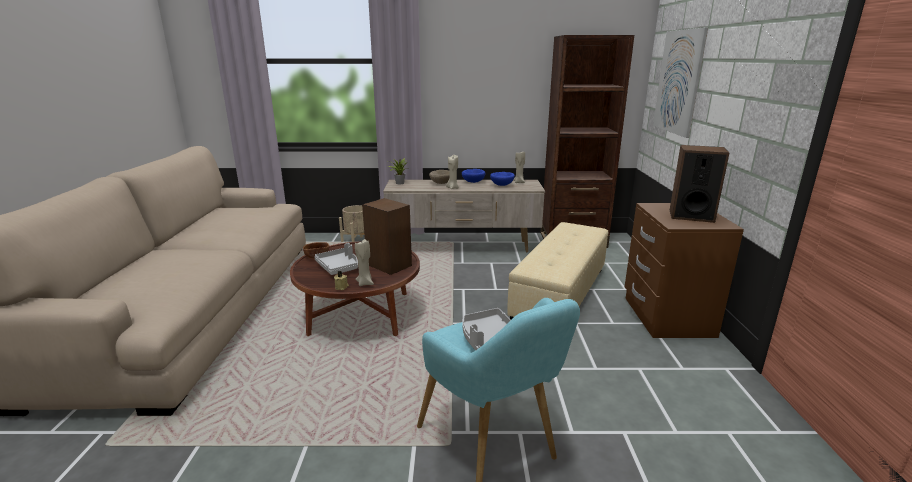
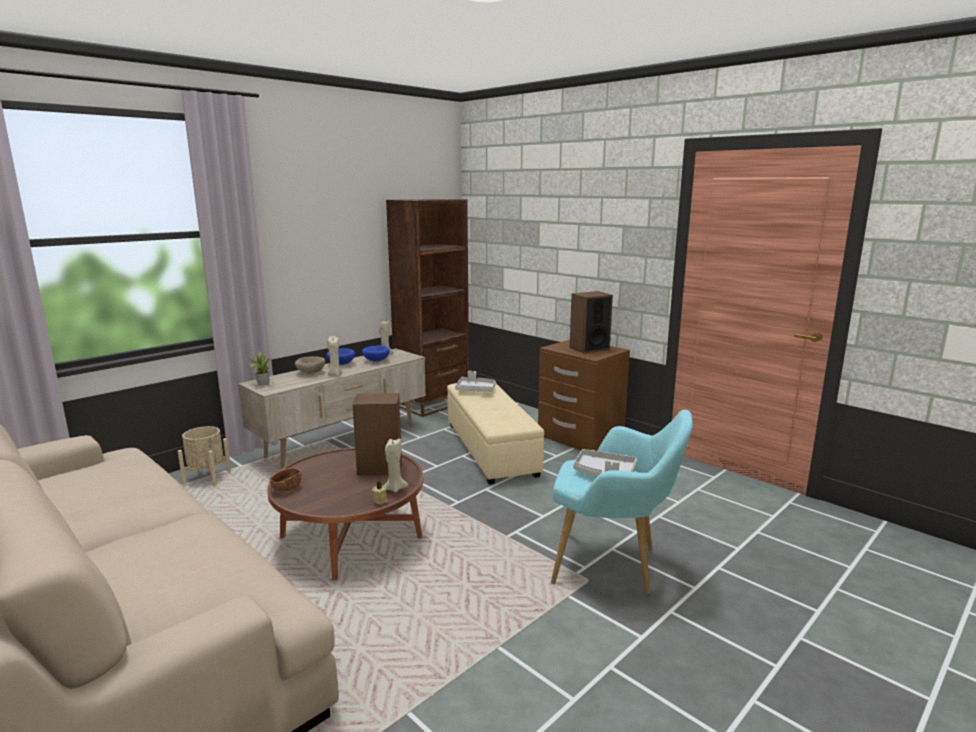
camera: 45 degrees left, 5 degrees down
(339, 267) = (334, 487): grey tray -> grey tray (476, 390)
(678, 82) = (512, 240): picture -> none

